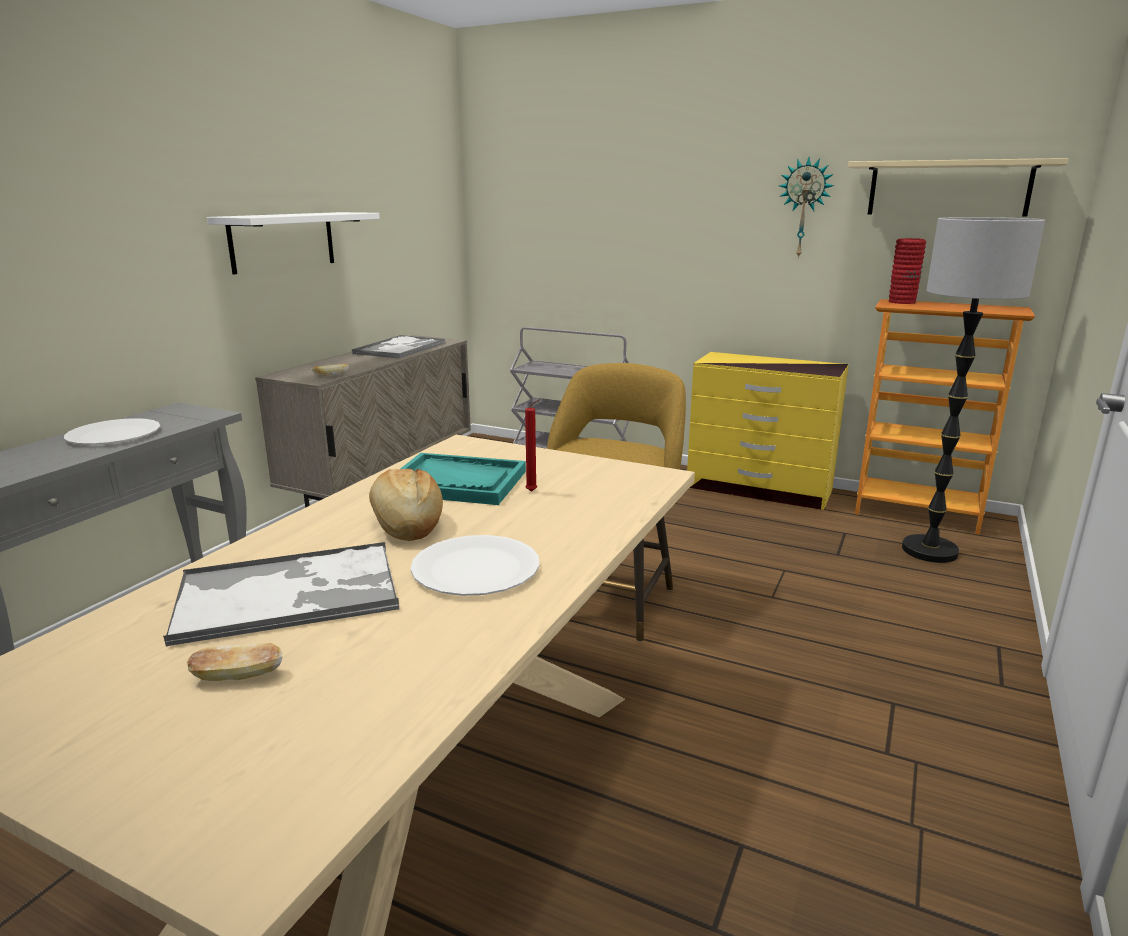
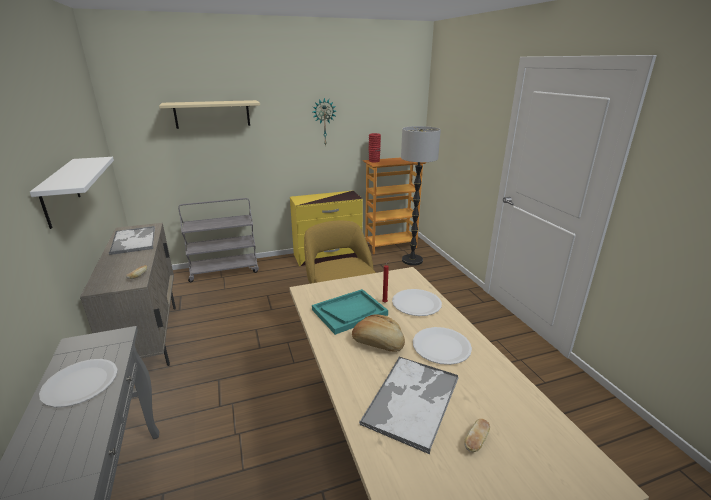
camera: 45 degrees left, 5 degrees up
(575, 511) = (416, 303): none -> white plate
(948, 188) = (381, 110): beige shelf -> beige shelf (212, 114)

